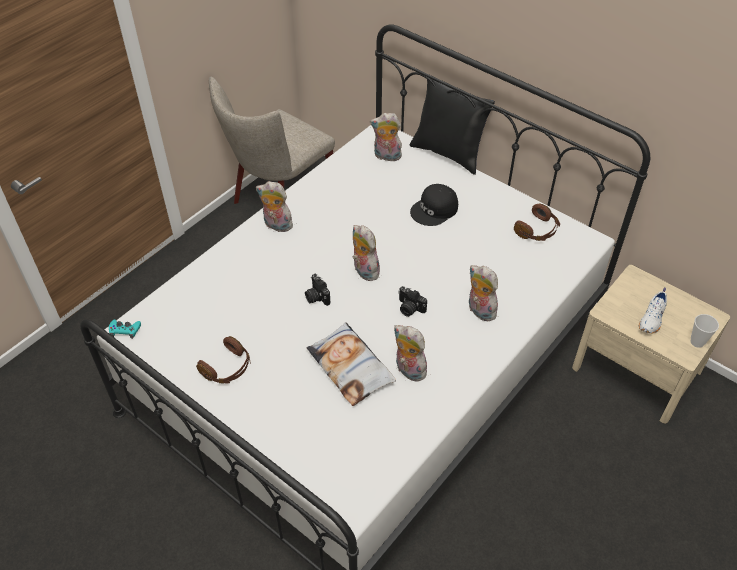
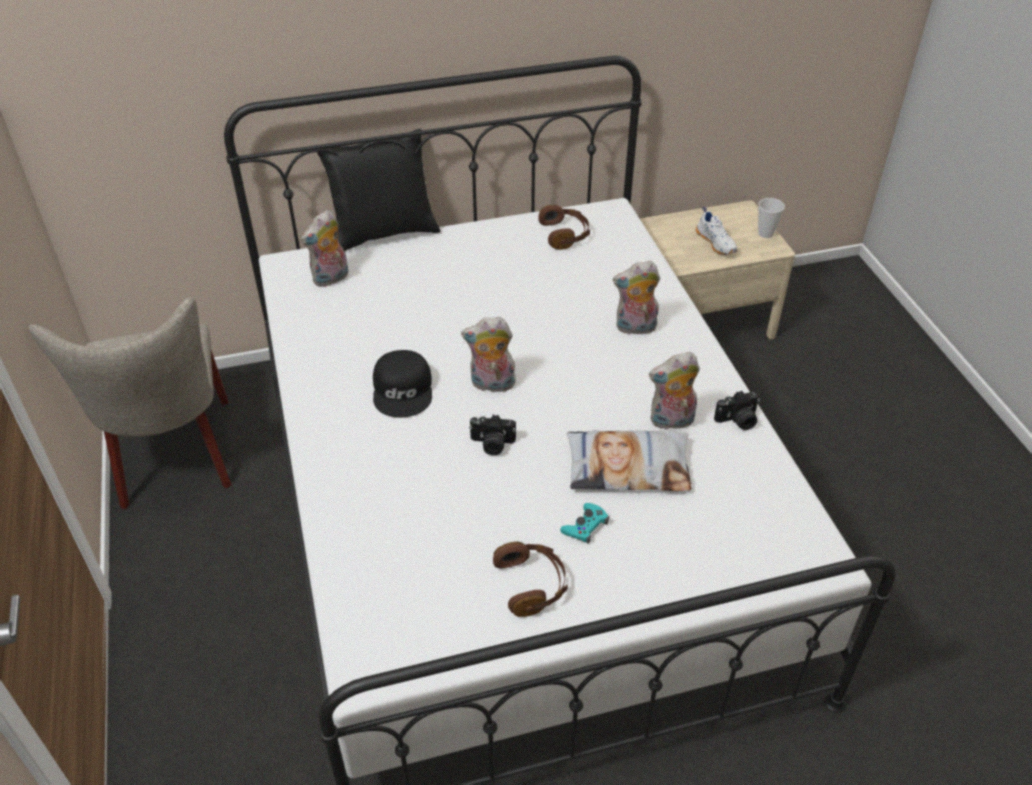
camera: 55 degrees left, 5 degrees down
(125, 330) = (360, 674): turquoise game controller -> turquoise game controller (585, 526)
(276, 225) = (335, 424): plush toy -> none
(409, 308) = (583, 377): camera -> camera (738, 421)
(435, 210) = (458, 286): black cap -> black cap (404, 390)

